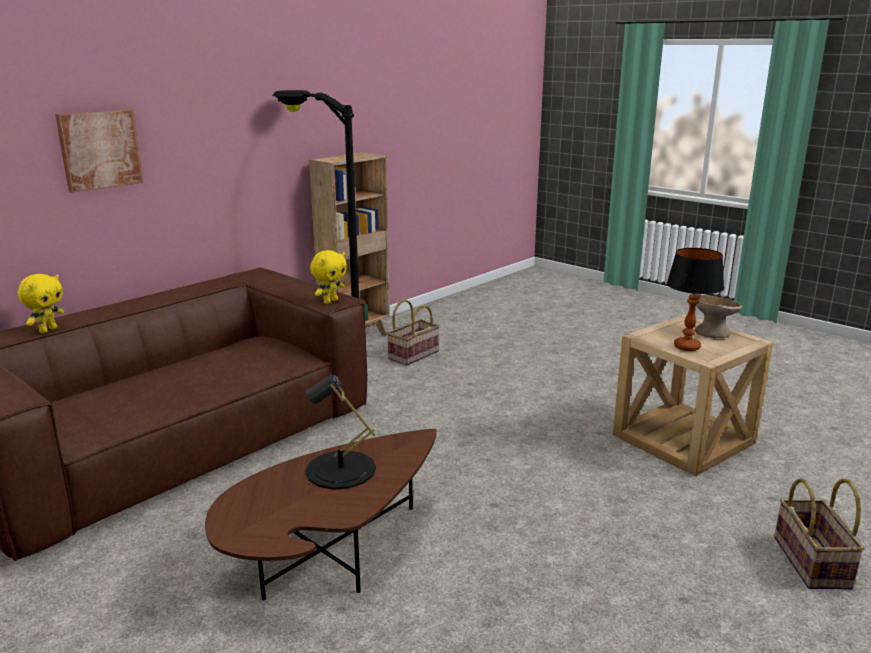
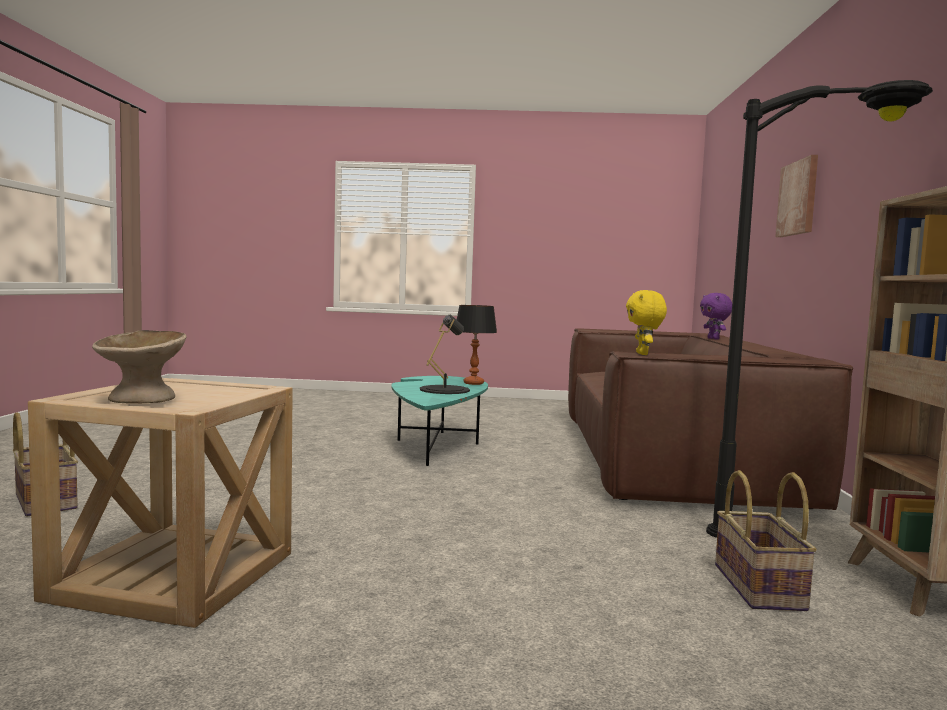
camera: 140 degrees right, 15 degrees down
(48, 330) = (714, 338): yellow plush toy -> purple plush toy
(330, 557) = (437, 444): brown coffee table -> turquoise coffee table
(686, 347) = (190, 385): table lamp -> table lamp (474, 383)

